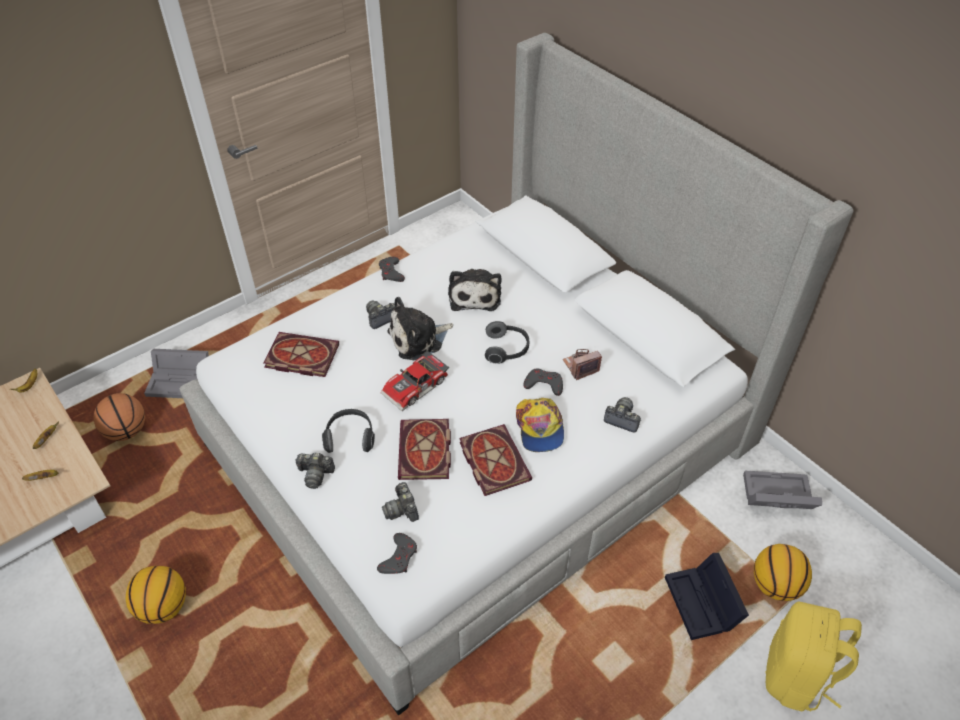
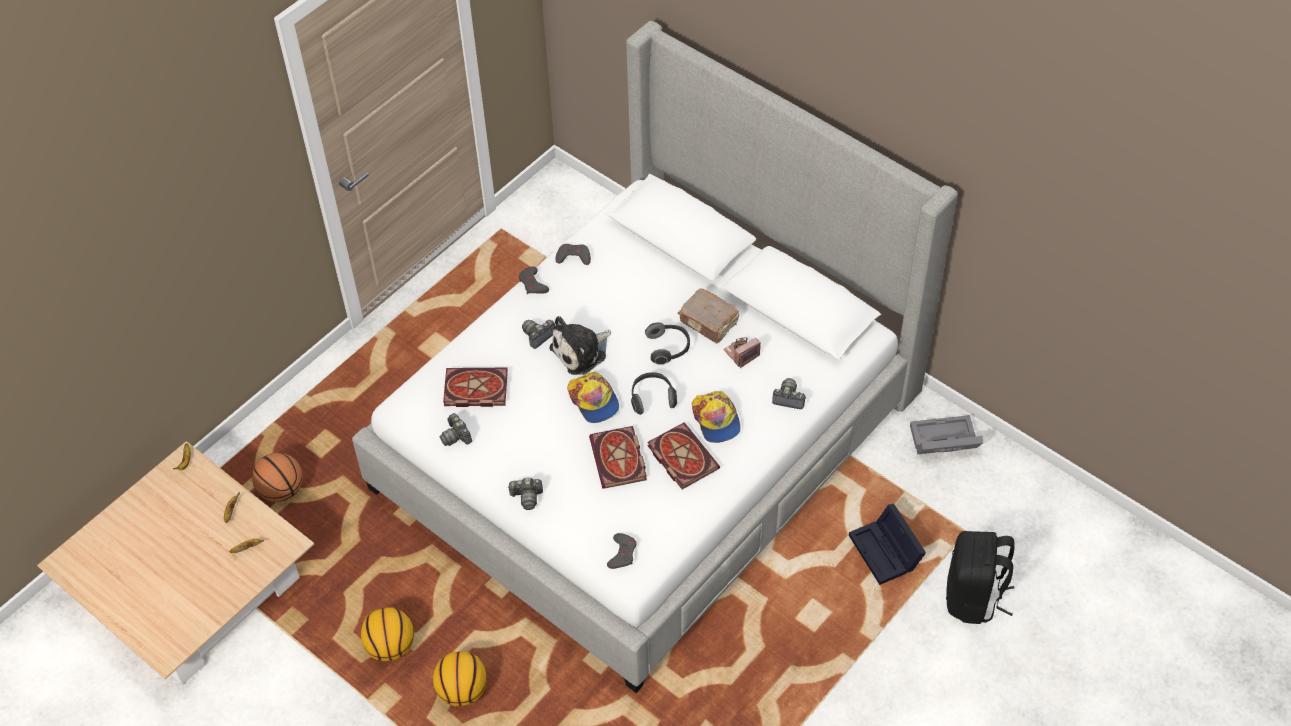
camera: 10 degrees left, 5 degrees up
(182, 381) = (318, 428): grey storage box -> none
(350, 437) = (547, 458): headphones -> headphones (652, 398)
(402, 509) = (613, 513): camera -> camera (456, 436)
(416, 387) = (594, 400): toy car -> cap
(475, 295) = (623, 295): plush toy -> none
(544, 384) = (711, 377): grey game controller -> grey game controller (573, 257)
(553, 332) = (709, 322): none -> brown book
(775, 585) = (949, 523): basketball -> basketball (462, 690)
(796, 676) = (973, 597): yellow backpack -> black backpack

